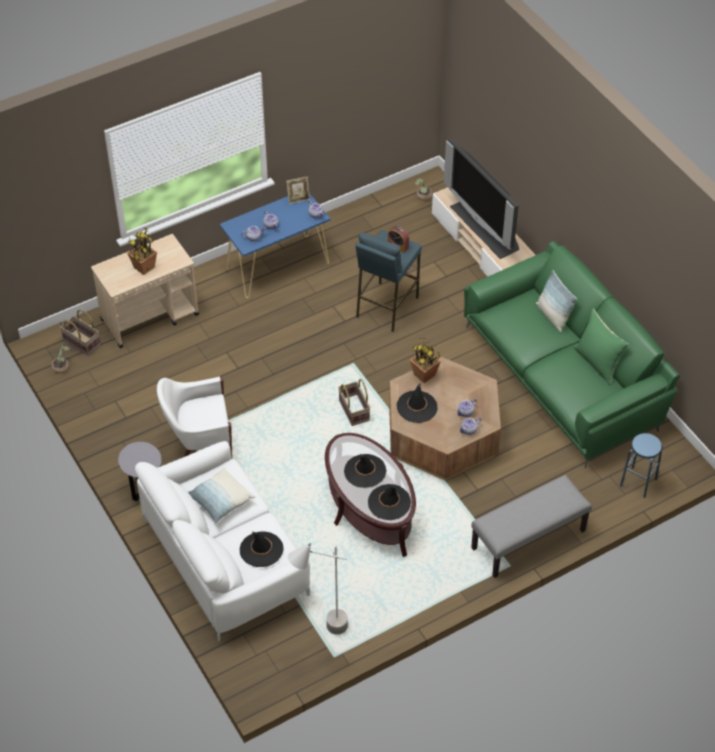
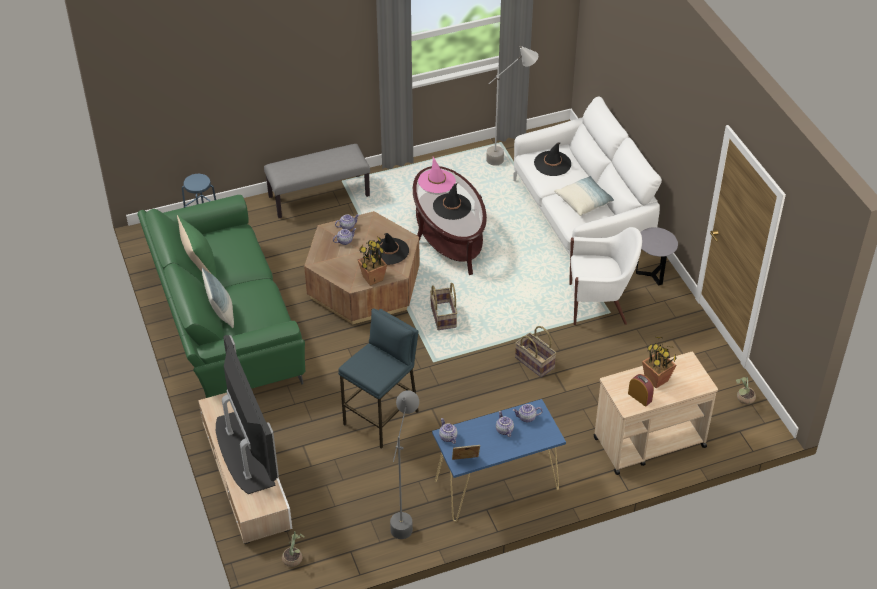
camera: 170 degrees left, 5 degrees down
(81, 343) = (725, 422): basket -> basket (535, 362)
(346, 236) = (405, 514): none -> grey floor lamp
(389, 502) = (437, 181): black hat -> pink hat
(398, 246) = (365, 366): alarm clock -> alarm clock (639, 397)

